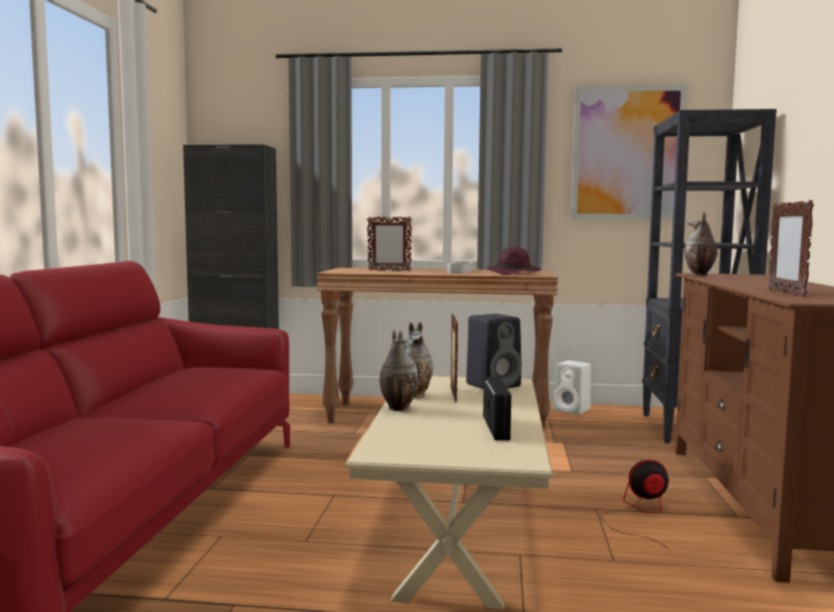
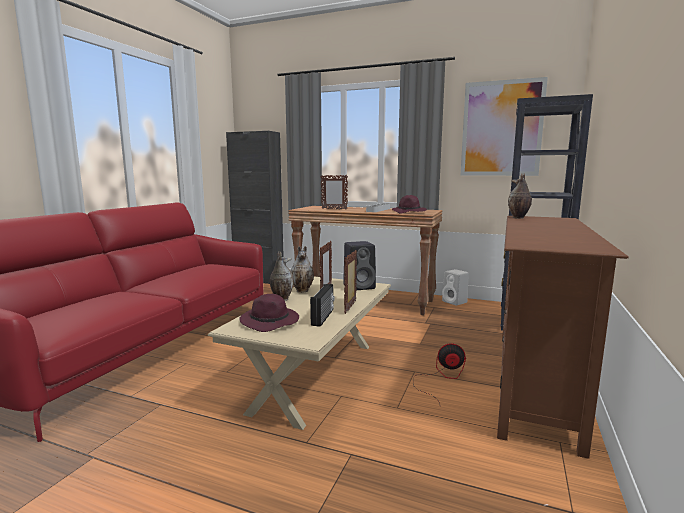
camera: 15 degrees right, 5 degrees up
(426, 440) = (270, 322): none -> purple hat
(786, 293) = (532, 237): picture frame -> picture frame (350, 307)

